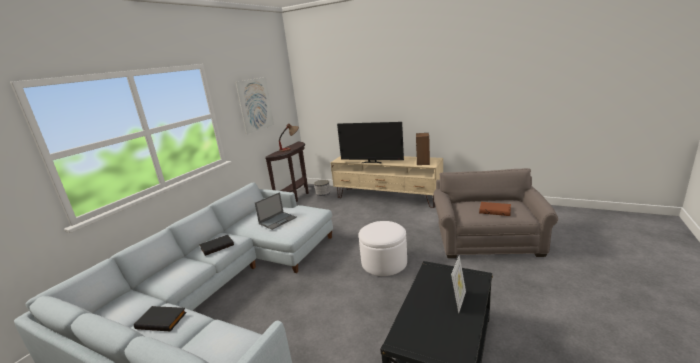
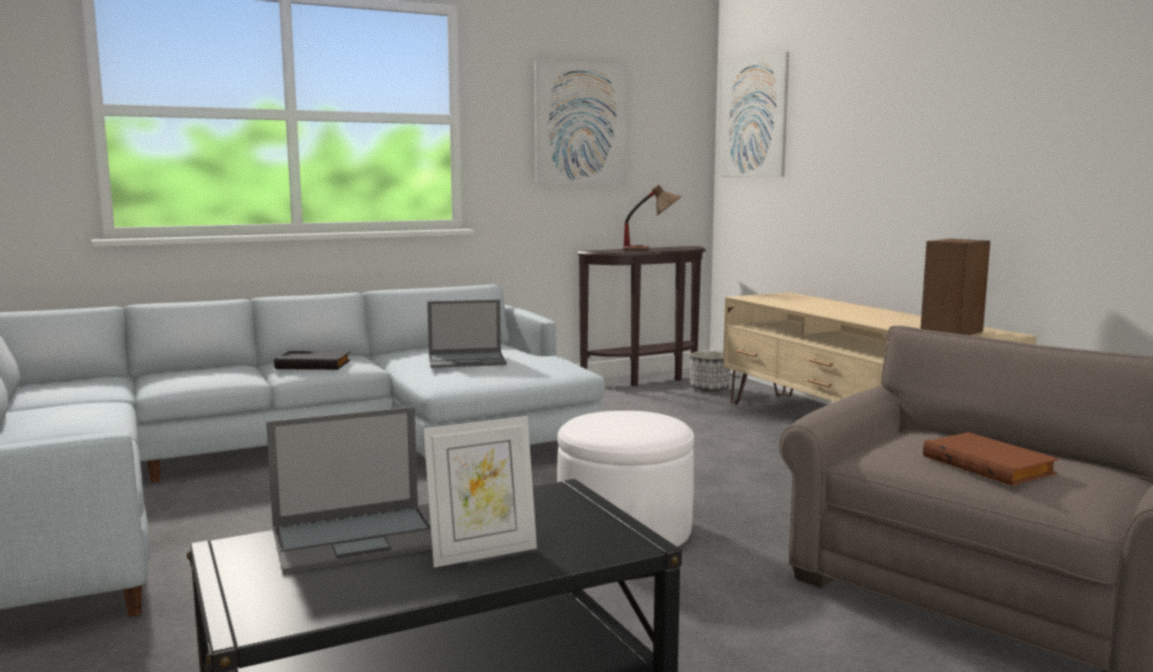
camera: 35 degrees right, 10 degrees down
(162, 320) = (75, 410): black book -> none
(314, 91) = (754, 117): none -> picture
(372, 162) = (816, 311): television -> none
(420, 316) = (358, 538): none -> laptop

